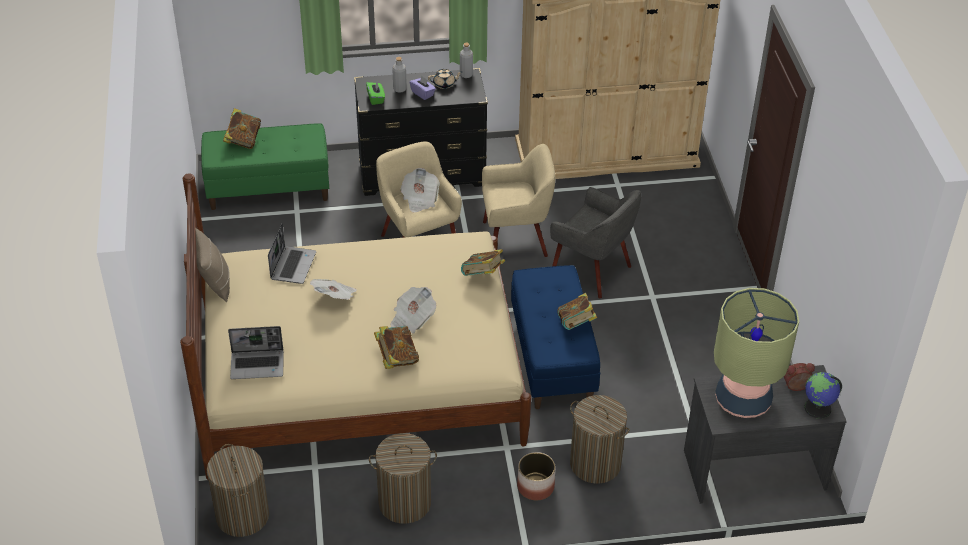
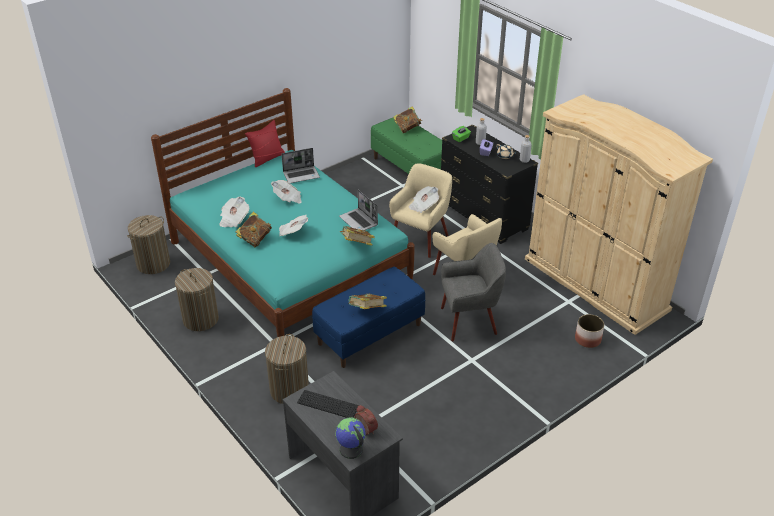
camera: 60 degrees right, 5 degrees down
(215, 283) = (267, 158): beige pillow -> red pillow
(258, 365) = (212, 195): laptop -> laptop (359, 221)
(336, 363) = (234, 219): none -> newspaper
(360, 376) = (289, 262): beige bed -> turquoise bed
(535, 487) = (250, 369): planter -> planter (587, 339)
(592, 270) = (469, 321): grey armchair -> grey armchair turned 105 degrees counterclockwise
(742, 400) = (329, 404): table lamp -> keyboard

